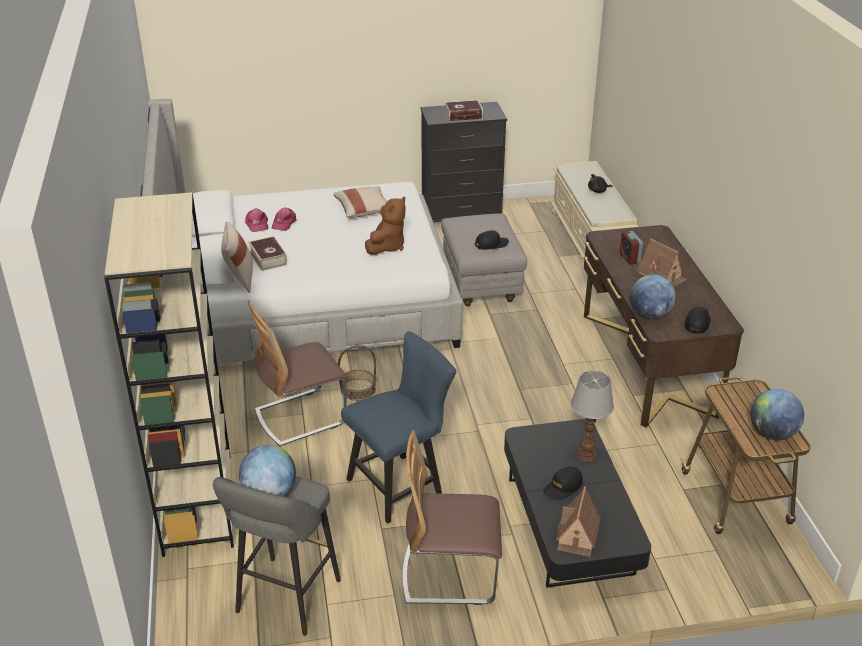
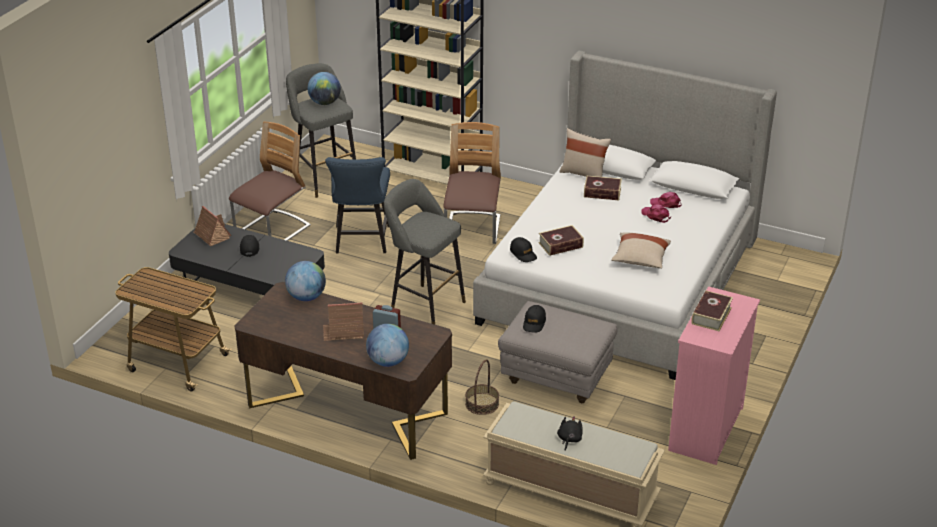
camera: 125 degrees right, 0 degrees up
(358, 390) = (476, 261): basket -> basket (482, 404)
(387, 246) = (560, 245): brown plush toy -> book
(462, 214) = (705, 429): black dresser -> pink dresser
(464, 389) = (424, 305): none -> grey stool
(586, 455) = (261, 269): table lamp -> none
(697, 323) = (269, 312): black cap -> black cap (523, 254)
(772, 434) = (145, 287): globe -> globe (388, 361)

